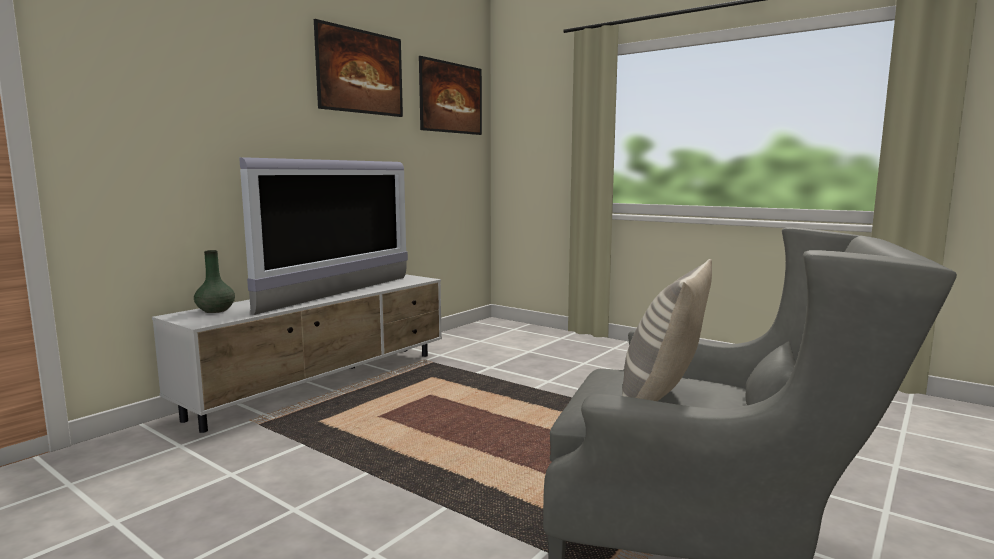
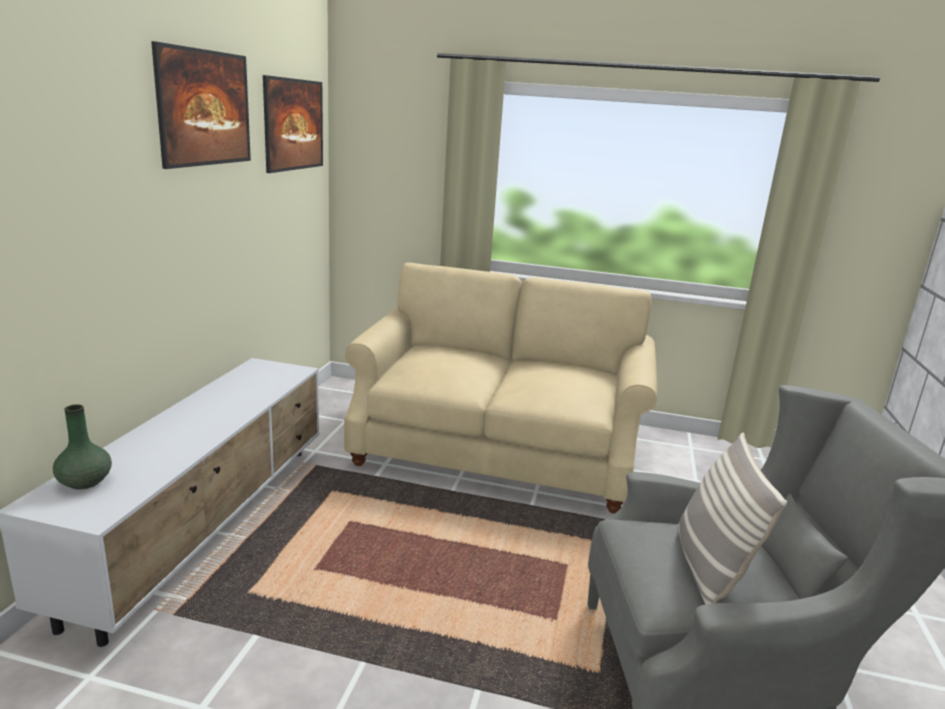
camera: 25 degrees left, 10 degrees up
(341, 293) = (224, 416): television -> none
(602, 368) = (498, 448): none -> beige sofa

